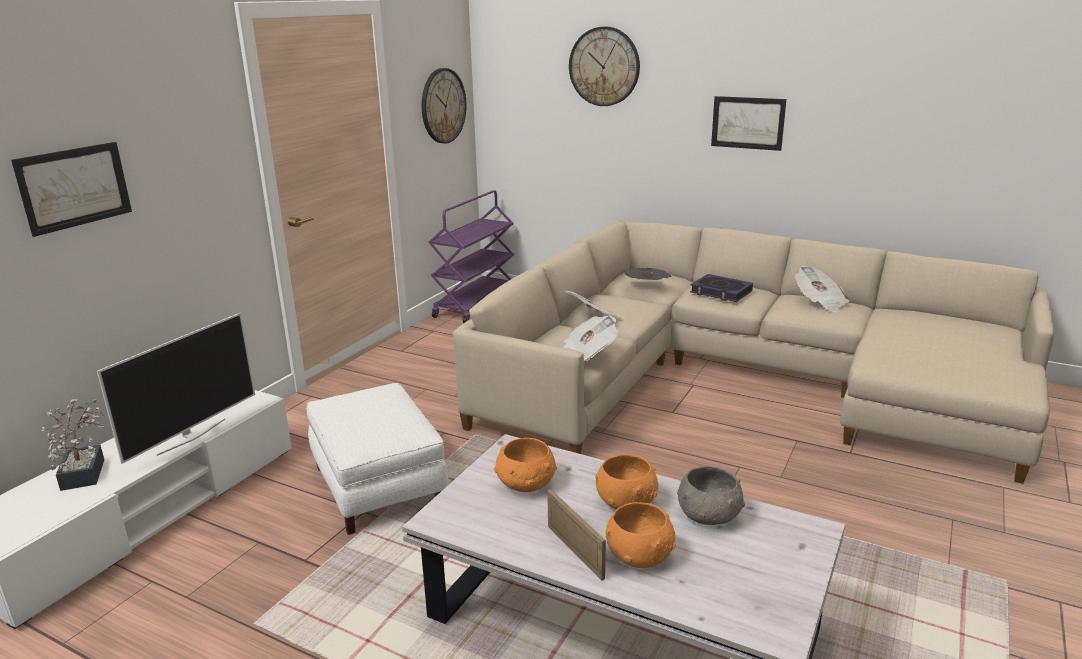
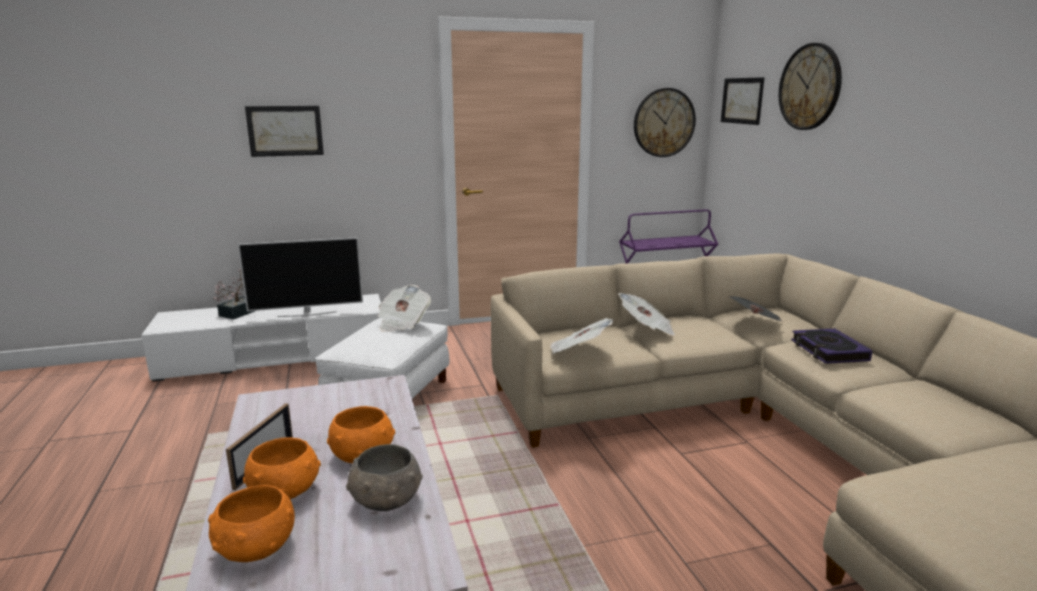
camera: 45 degrees right, 5 degrees down
(526, 484) = (340, 409): orange bowl -> orange bowl (255, 548)
(747, 123) = (944, 154): picture -> picture (742, 100)
(820, 302) = (945, 400): newspaper -> newspaper (402, 323)

